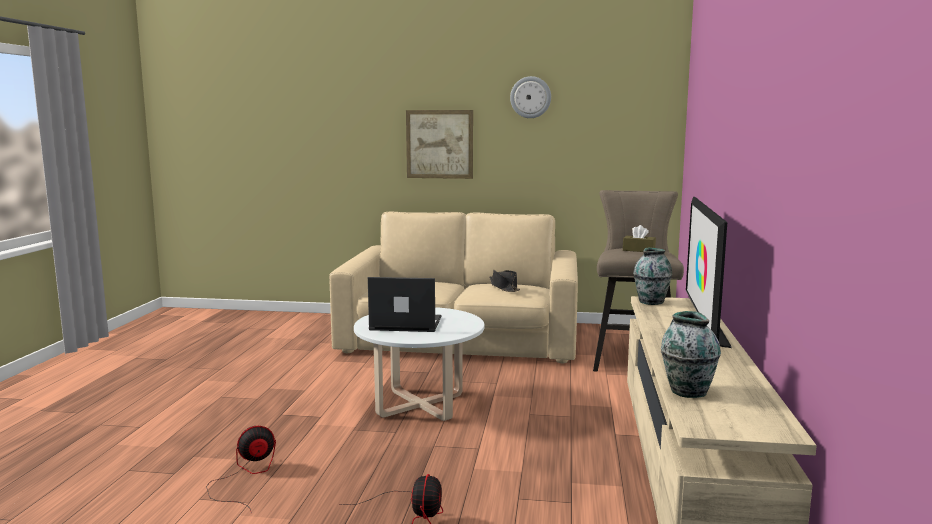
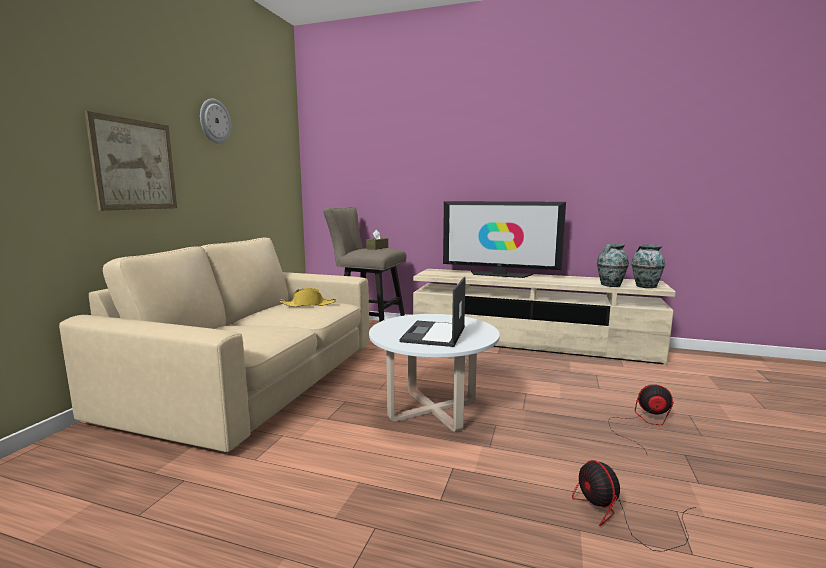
camera: 80 degrees left, 0 degrees up
(504, 287) = (308, 304): black hat -> yellow hat
(651, 302) = (432, 275): vase -> vase (645, 286)

